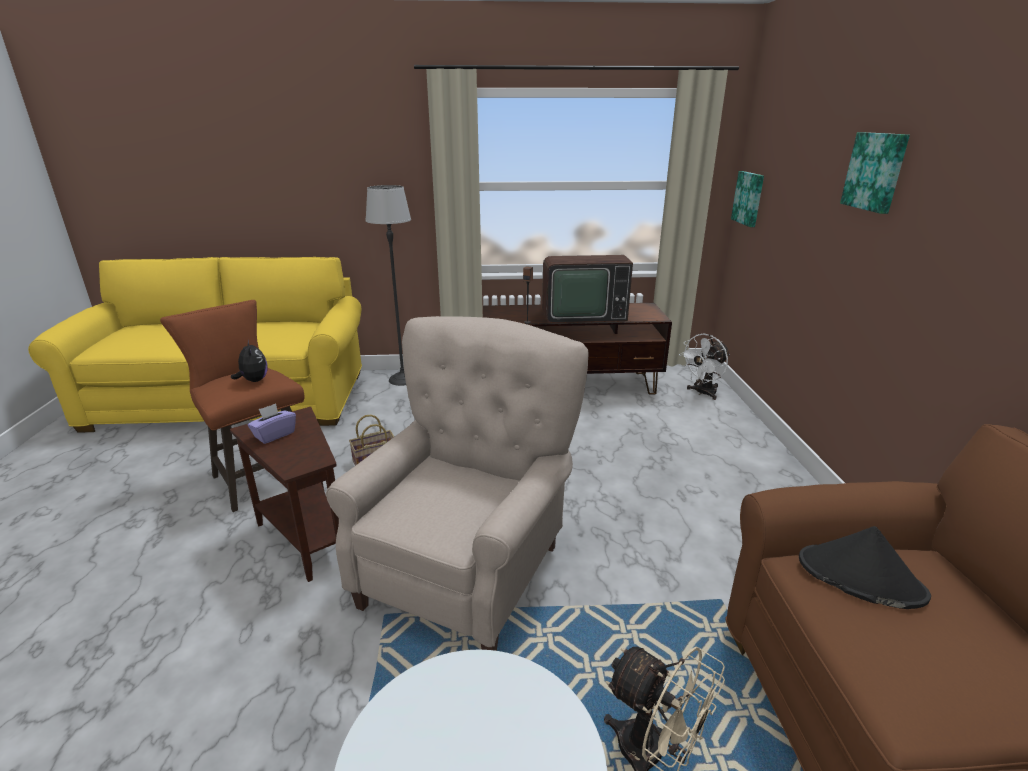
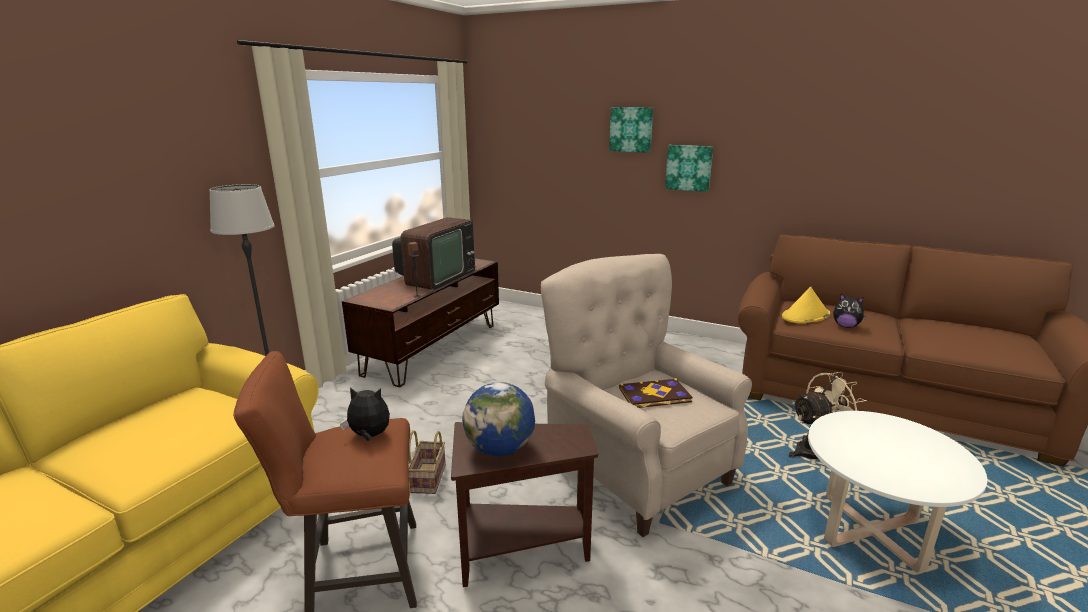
camera: 60 degrees left, 5 degrees down
(274, 435) = (500, 449): purple tissue box -> globe
(449, 494) = (655, 396): none -> book
(702, 393) = (513, 313): white fan -> none
(749, 198) = (493, 159): picture -> picture (689, 168)
(859, 577) = (805, 316): black hat -> yellow hat
(889, 640) = (845, 326): none -> plush toy

